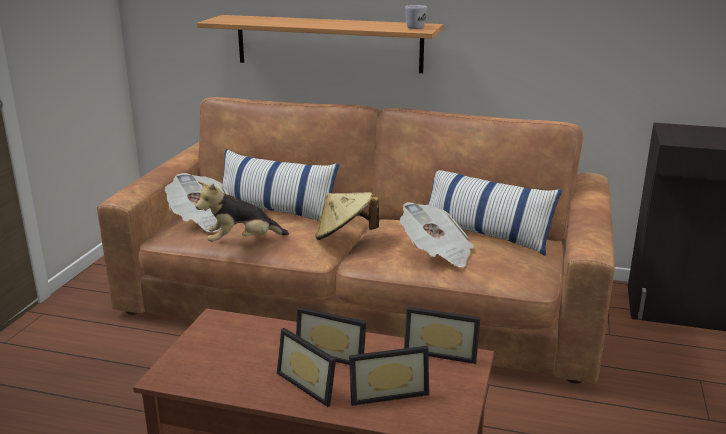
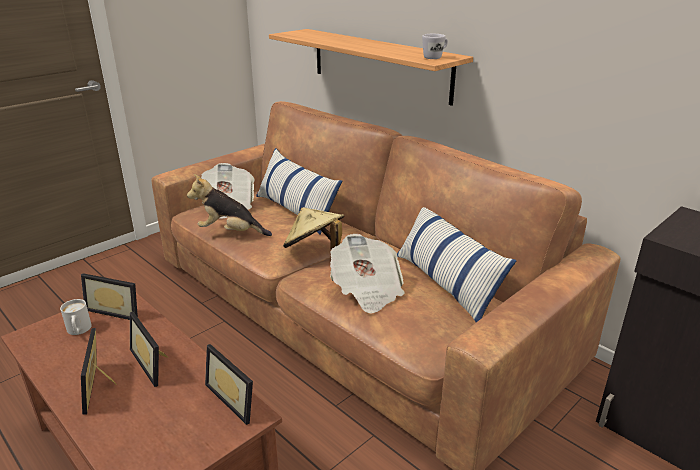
camera: 30 degrees right, 5 degrees up
(216, 356) = (79, 331): none -> white mug
(387, 392) = (142, 420): picture frame -> picture frame (117, 310)

